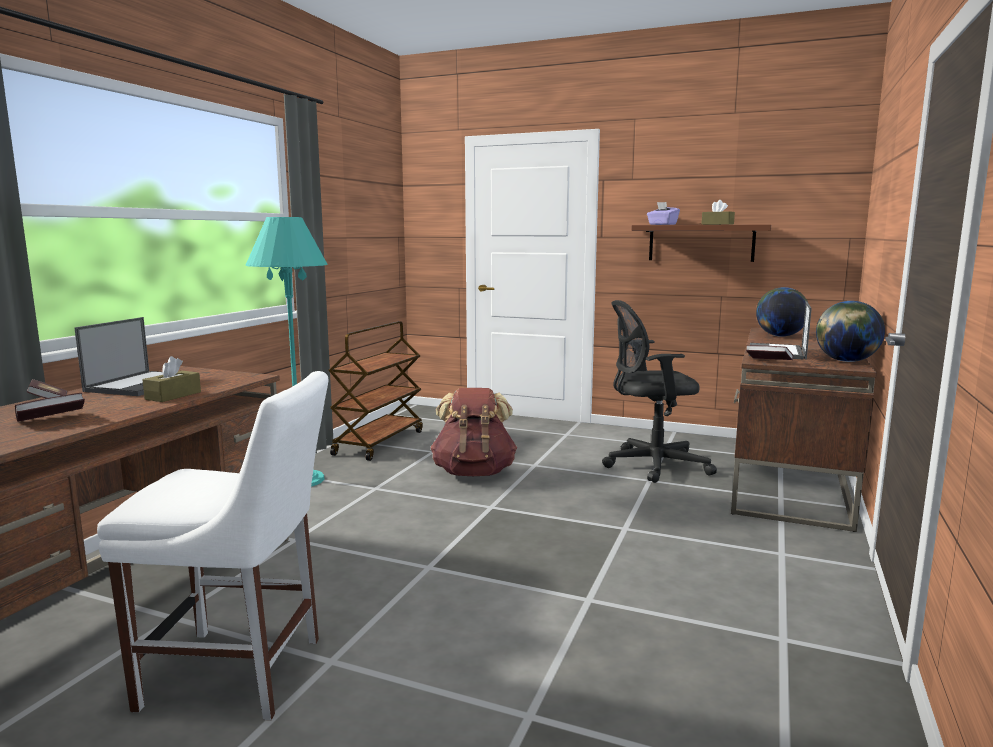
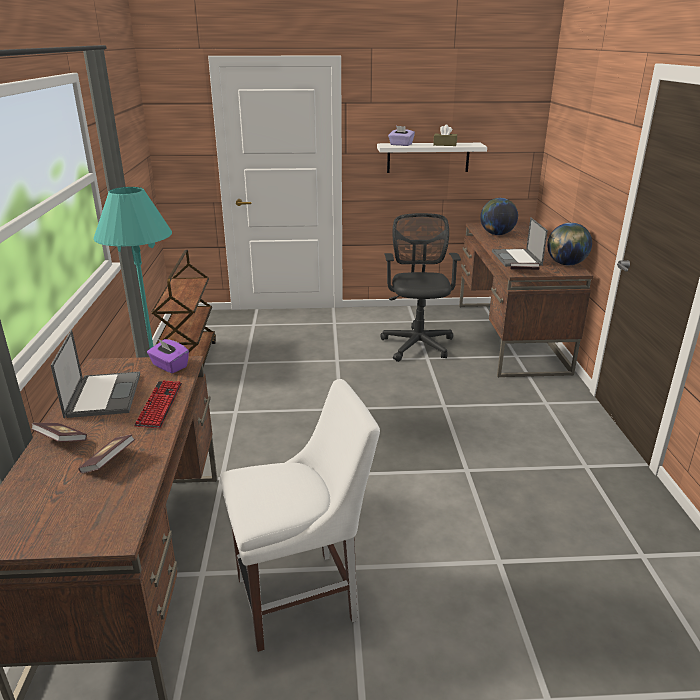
camera: 25 degrees left, 15 degrees up
(173, 395) = (159, 405): brown tissue box -> keyboard
(235, 377) = (169, 366): none -> purple tissue box
(474, 473) = (299, 378): brown backpack -> none
(651, 465) = (417, 343): black office chair -> black office chair turned 120 degrees clockwise
(701, 243) = (428, 157): brown shelf -> white shelf

